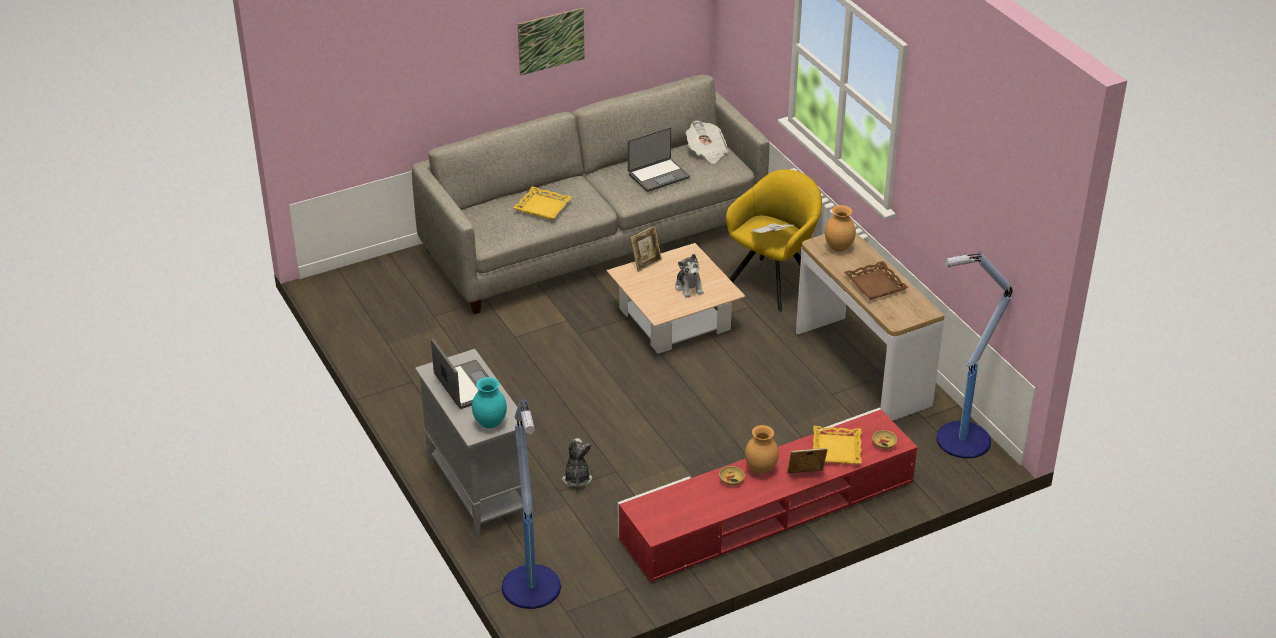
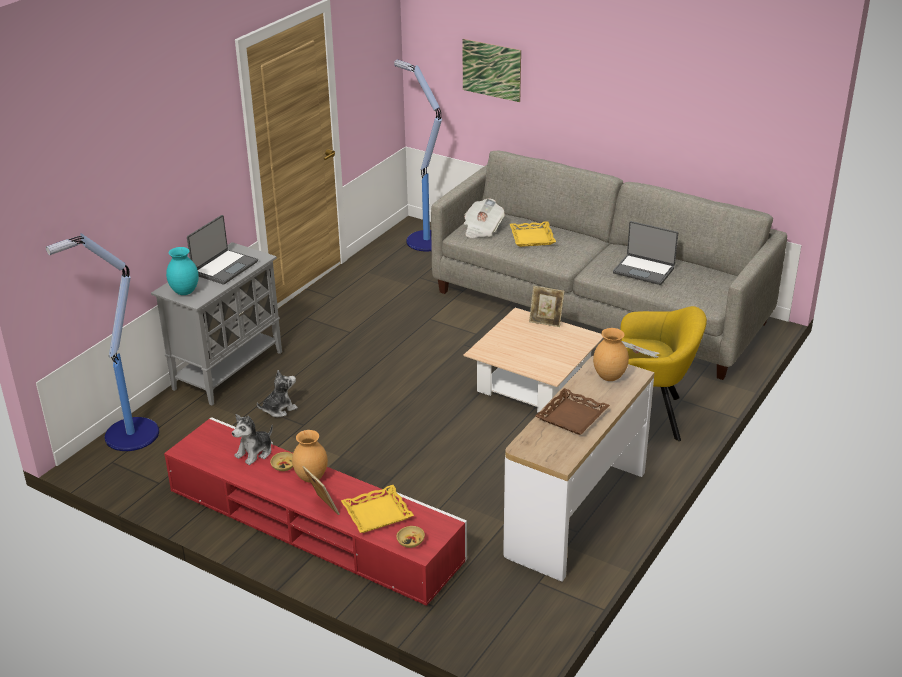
camera: 60 degrees right, 5 degrees down
(551, 41) = (634, 107): picture -> picture (491, 70)
(689, 287) = (536, 353): plush toy -> plush toy (255, 452)
(706, 152) = (713, 280): newspaper -> newspaper (482, 229)
(961, 440) = (526, 622): floor lamp -> floor lamp (425, 240)

